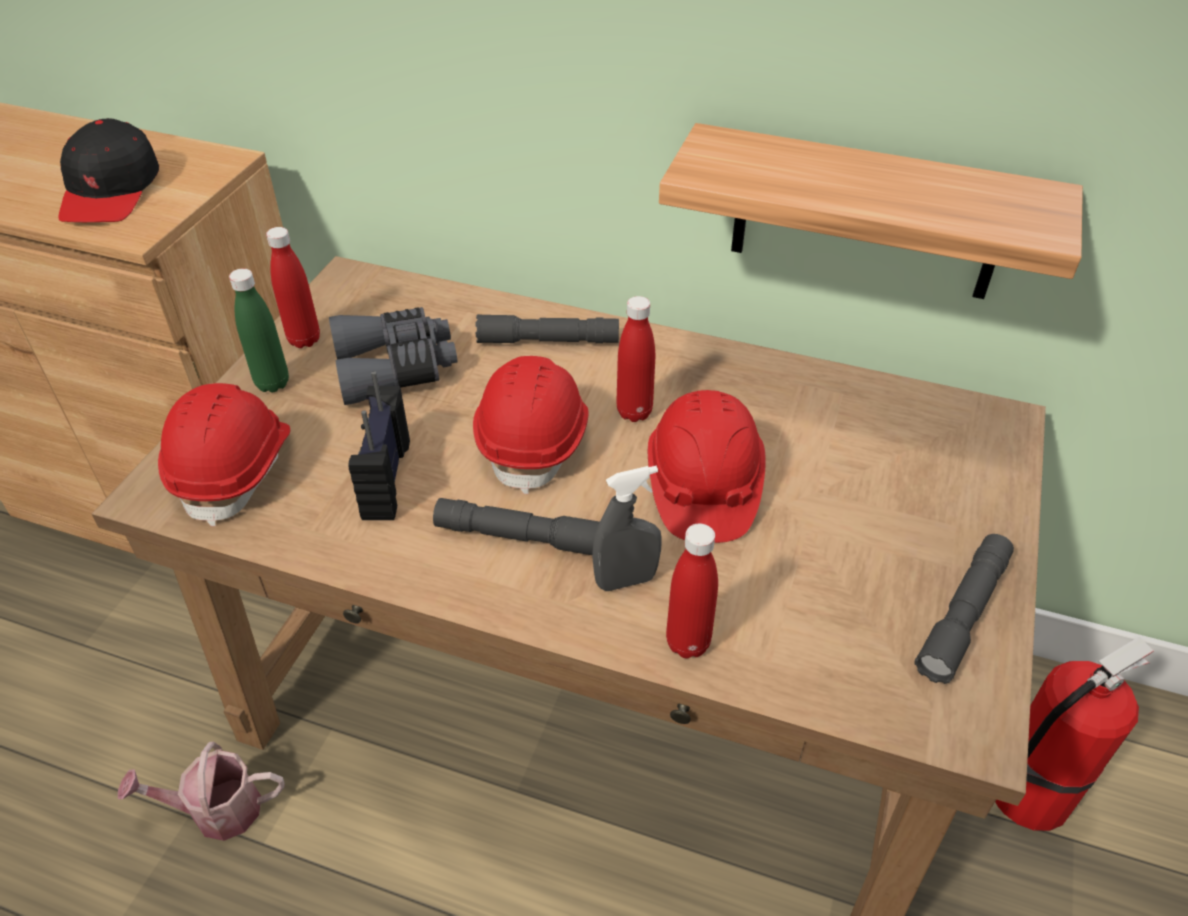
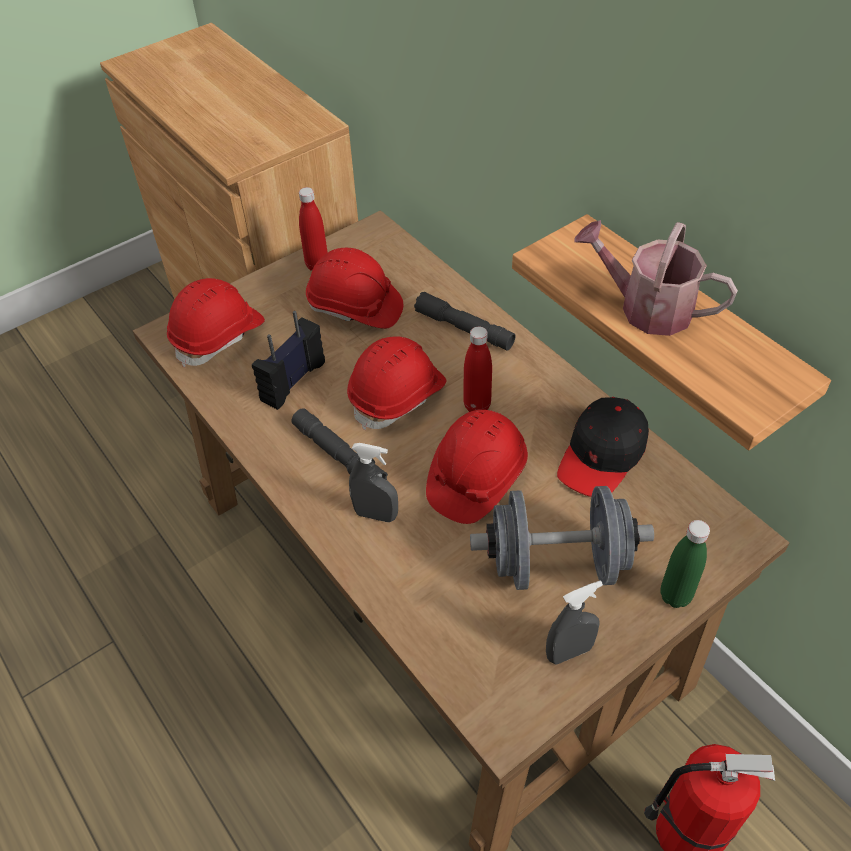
camera: 35 degrees right, 5 degrees up
(111, 191) = (241, 125): black cap -> black cap (602, 455)
(216, 810) = (174, 537): watering can -> watering can (646, 308)
(272, 383) = (278, 288): green bottle -> green bottle (675, 596)
(396, 367) = (355, 308): grey binoculars -> red hard hat
(688, 643) = (378, 572): red bottle -> none
(866, 531) = (557, 563): none -> grey dumbbell
(963, 615) = (569, 652): grey flashlight -> grey spray bottle

